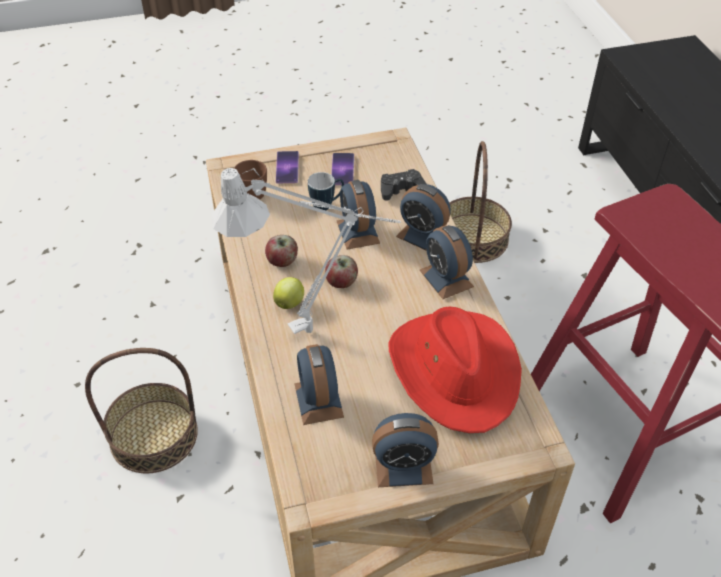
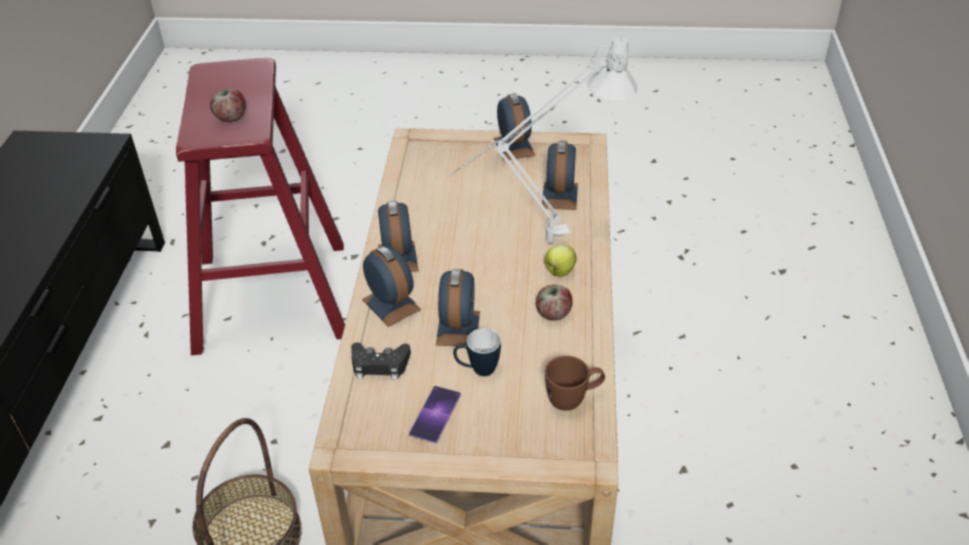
camera: 160 degrees left, 5 degrees down
(154, 435) = (705, 392): basket -> none
(287, 167) = (507, 436): phone -> none
(342, 282) = (500, 279): apple -> apple (231, 117)
(403, 466) = (514, 147): alarm clock -> alarm clock turned 60 degrees clockwise
(455, 371) = (440, 189): red hat -> none

